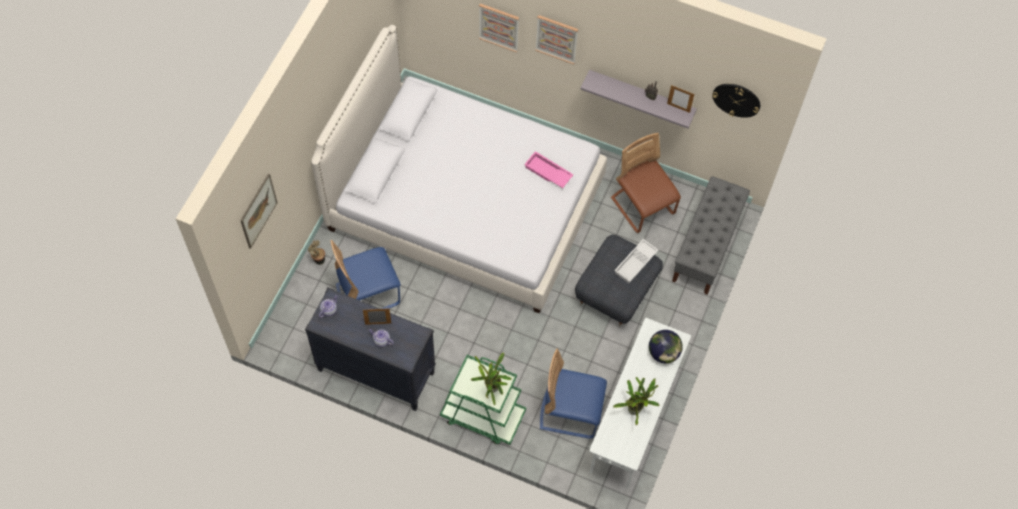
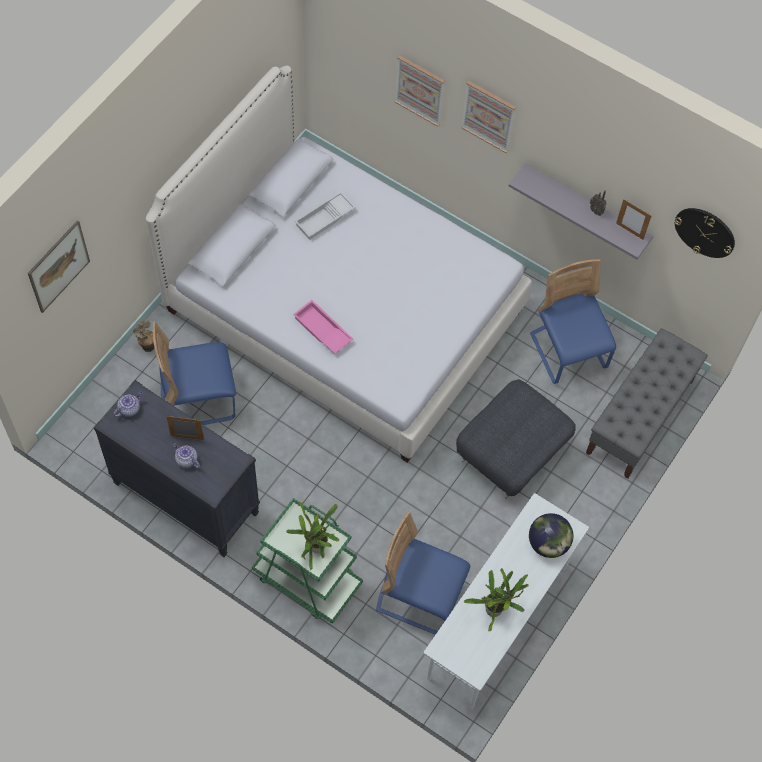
camera: 10 degrees right, 0 degrees up
(547, 173) = (449, 286): pink tray -> pink tray (322, 330)
(636, 263) = (540, 422): white tray -> white tray (325, 219)
(642, 206) = (568, 352): brown chair -> blue chair

